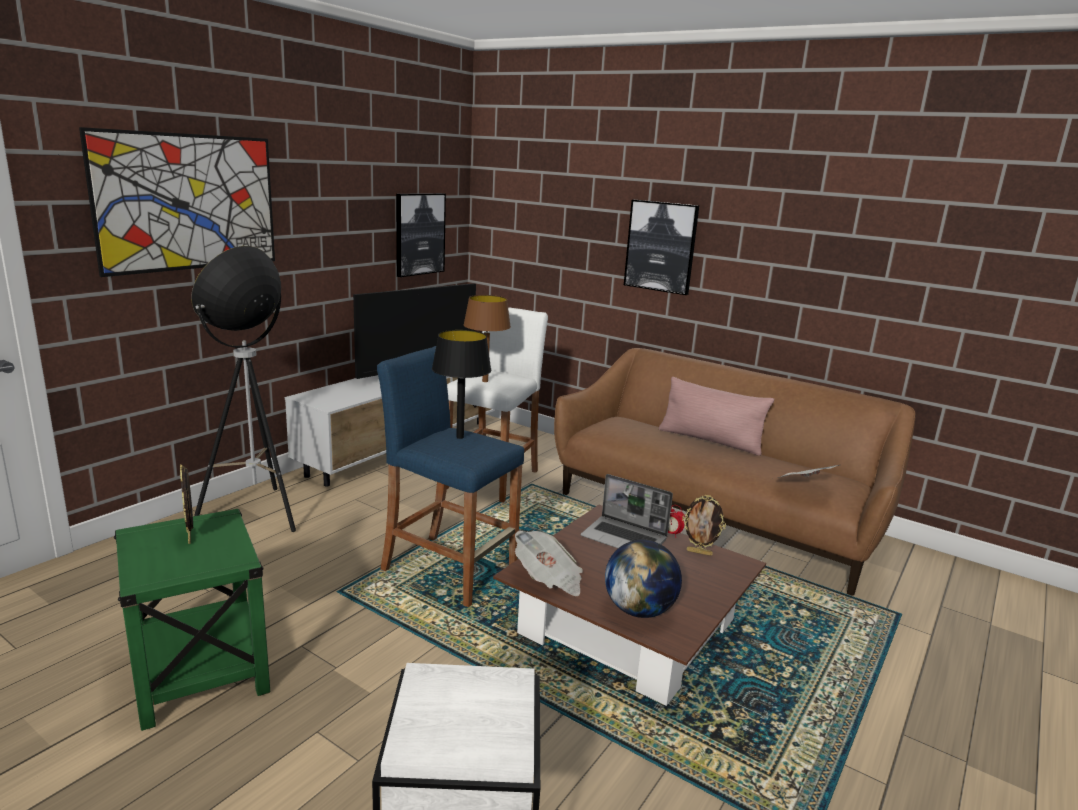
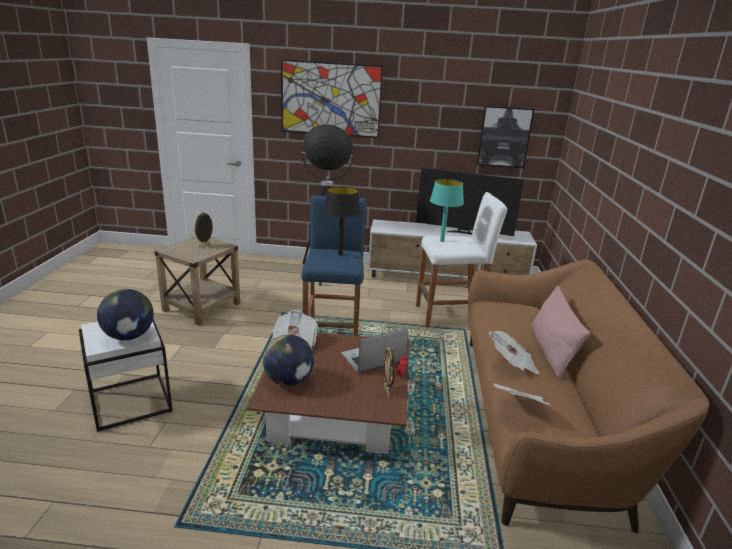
camera: 60 degrees right, 5 degrees up
(200, 672) = (201, 307): green side table -> beige side table
(485, 381) = (442, 241): brown table lamp -> turquoise table lamp
(493, 701) = (129, 336): none -> globe
(625, 538) = (372, 359): laptop -> laptop turned 60 degrees clockwise
(661, 246) = (624, 171): picture -> none
(727, 463) = (512, 364): none -> newspaper

